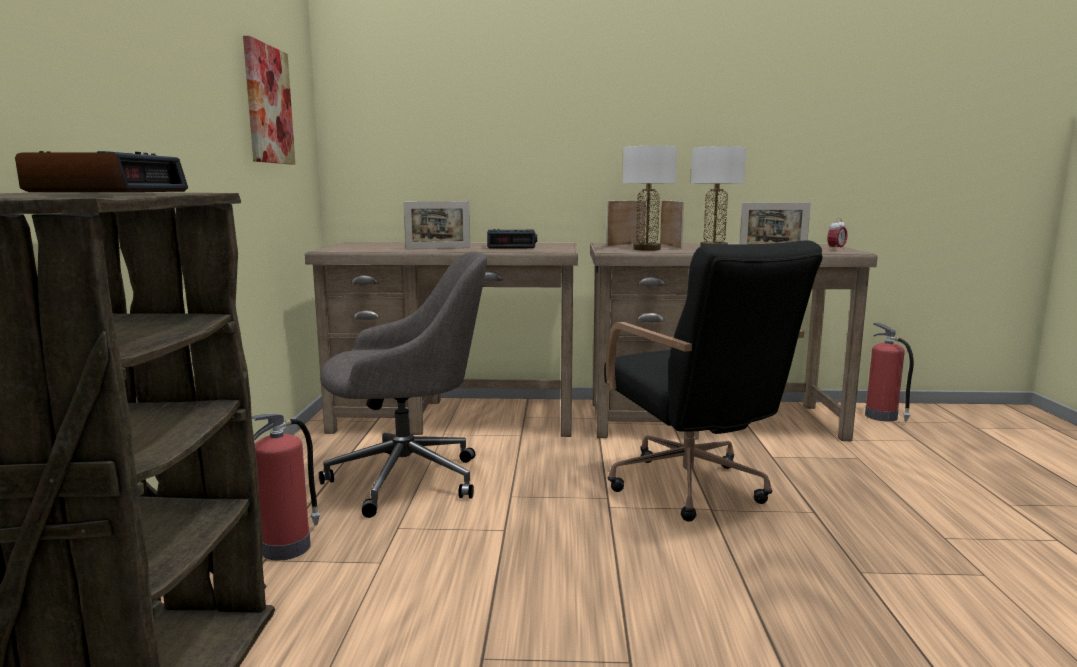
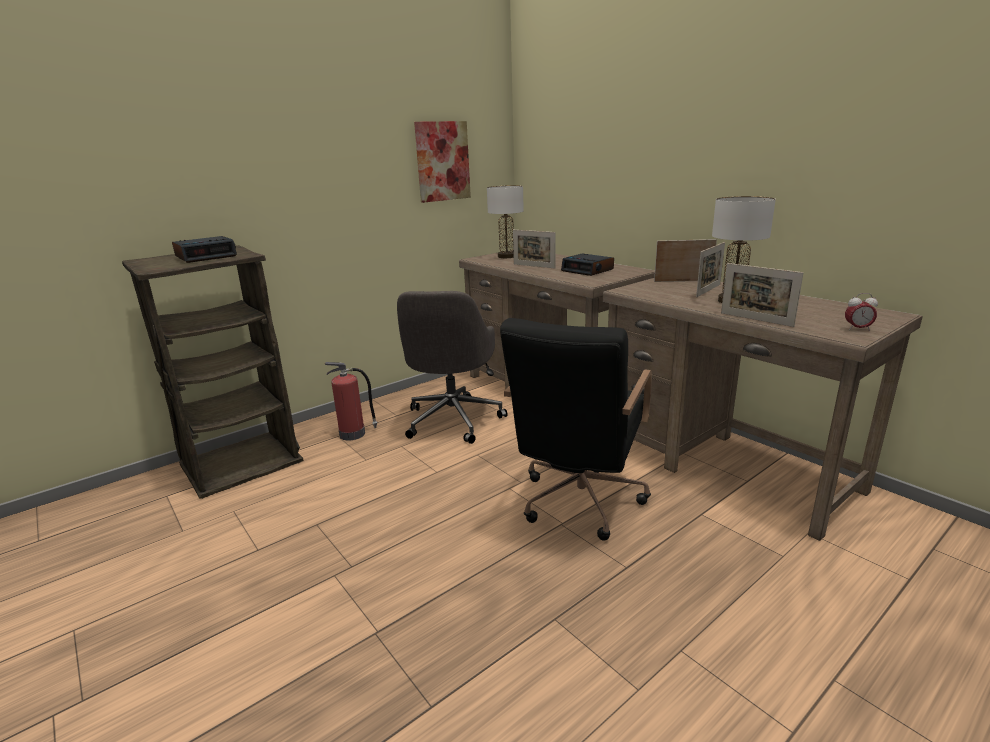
camera: 50 degrees right, 10 degrees up
(407, 479) = (453, 421): grey office chair -> grey office chair turned 60 degrees clockwise
(647, 249) = (665, 292): table lamp -> table lamp (507, 256)
(882, 417) = (933, 538): fire extinguisher -> none

